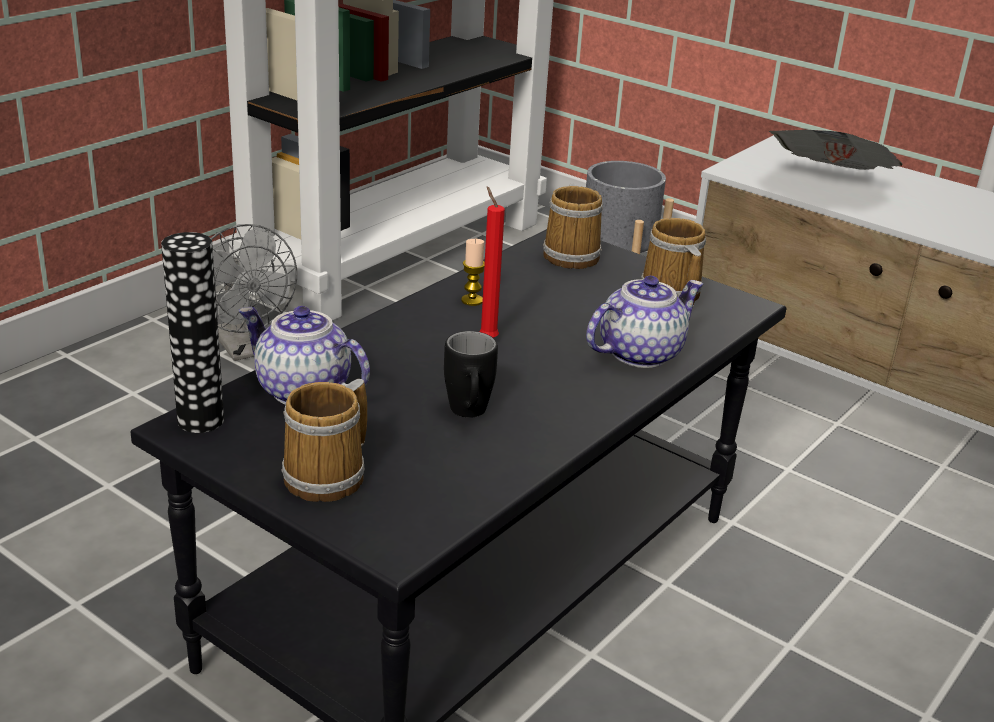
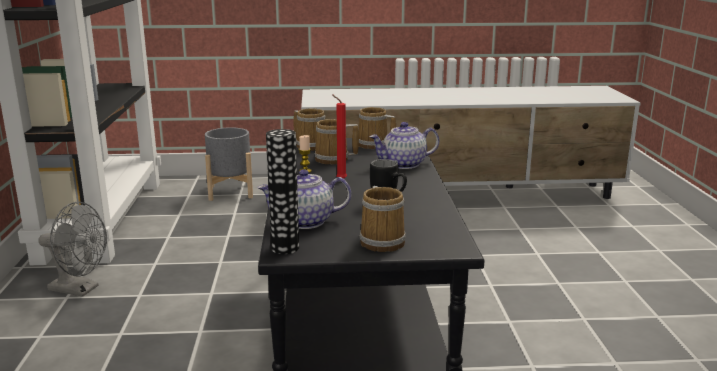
camera: 40 degrees left, 10 degrees down
(554, 296) = (334, 159): none -> mug
(640, 353) = (404, 164): teapot -> teapot turned 120 degrees counterclockwise
(830, 185) = (357, 99): newspaper -> none

